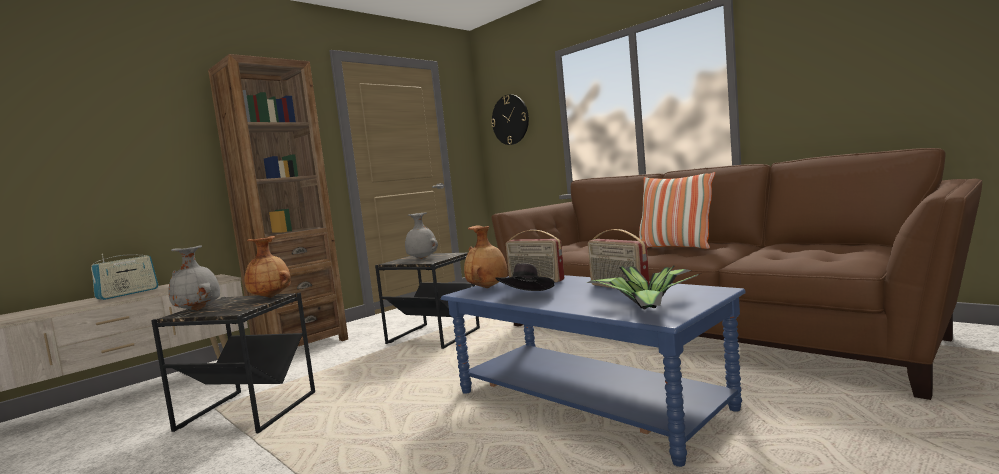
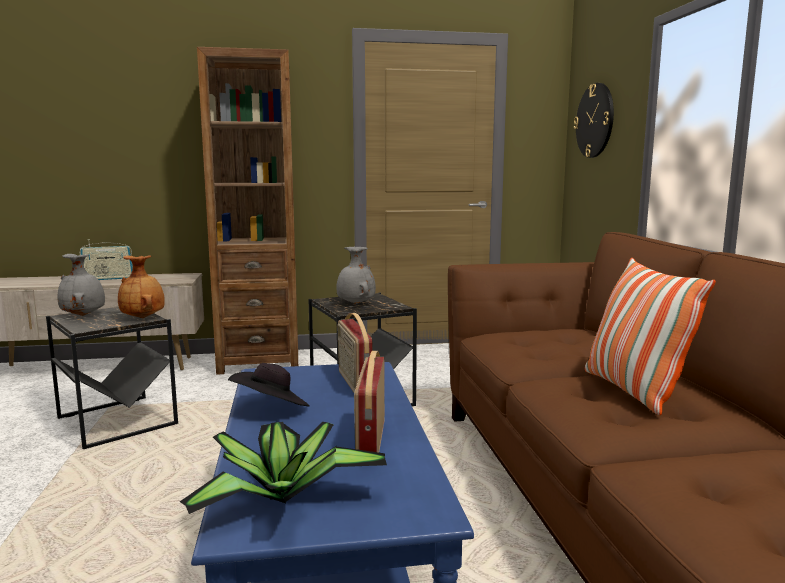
camera: 35 degrees right, 5 degrees up
(488, 288) = (294, 375): brown vase -> none

